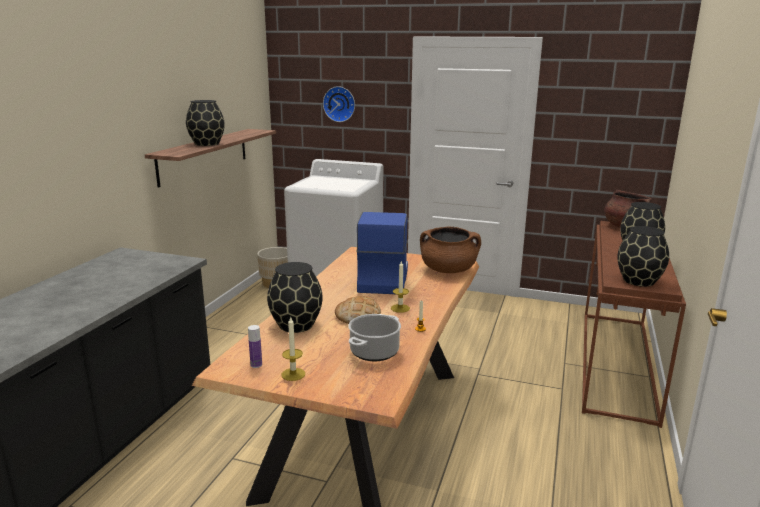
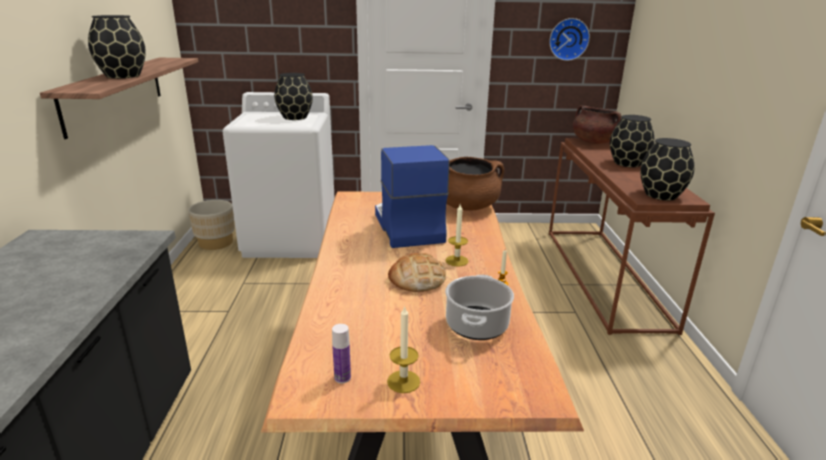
camera: 20 degrees left, 5 degrees up
(296, 325) = (351, 306): black vase -> black vase (295, 117)
(340, 104) = (269, 24): wall clock -> wall clock (568, 39)

